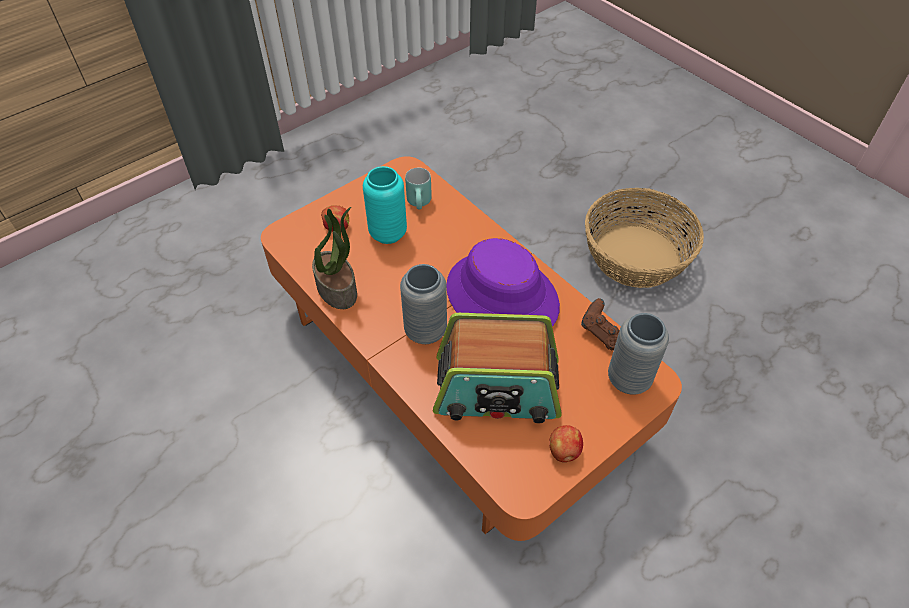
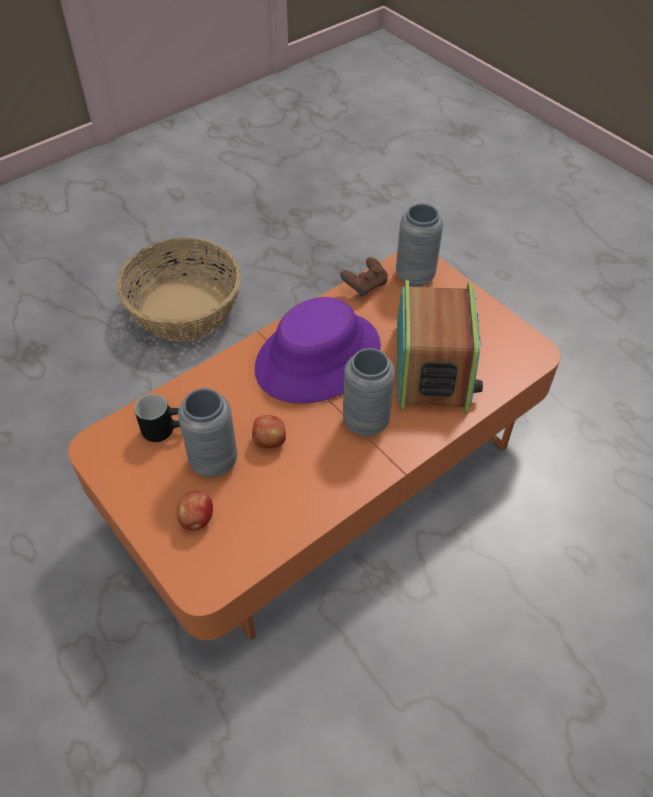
camera: 90 degrees left, 0 degrees up
(338, 289) = (303, 510): potted plant -> none
(388, 233) = (213, 462): turquoise vase -> grey vase
(421, 204) = (165, 429): turquoise mug -> black mug
(564, 452) = (493, 323): apple -> apple (270, 441)

